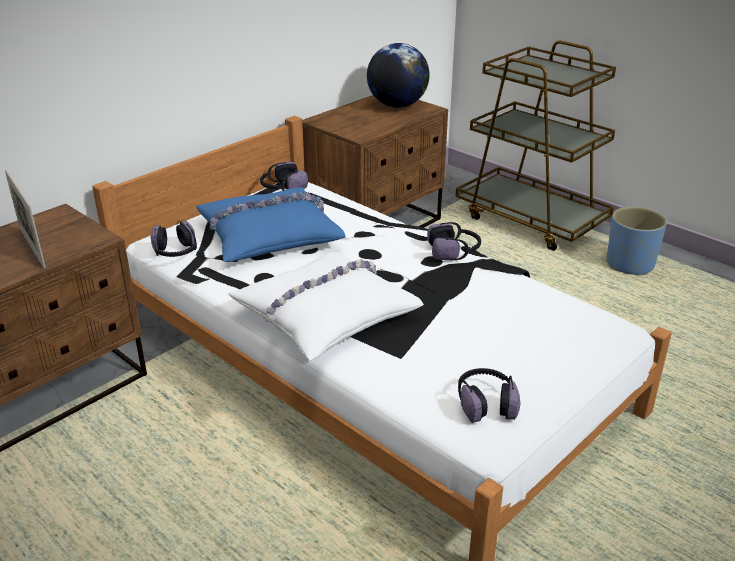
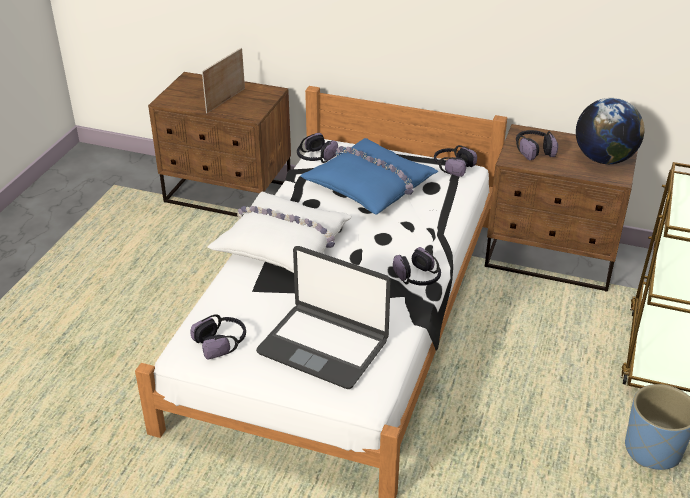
camera: 65 degrees right, 5 degrees up
(355, 124) = (534, 150): none -> headphones
(528, 333) = (323, 346): none -> laptop

